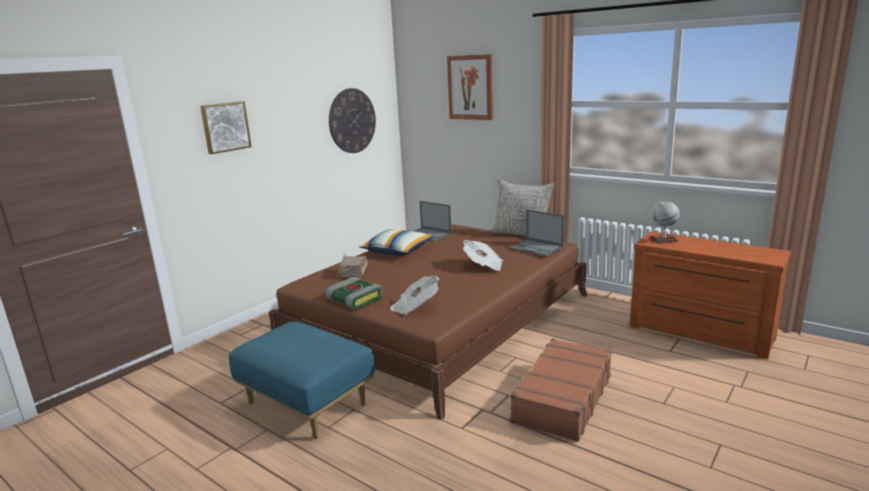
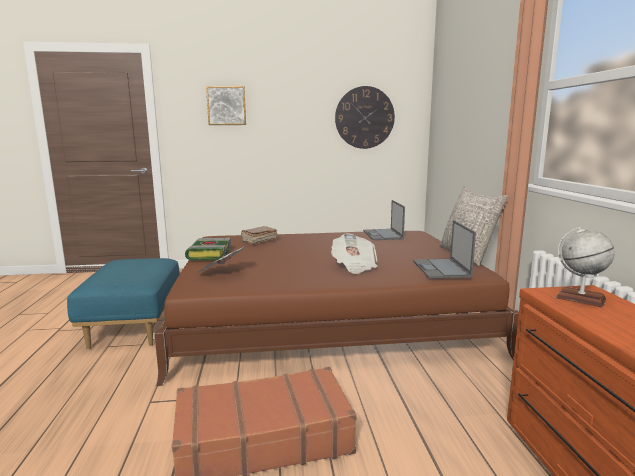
camera: 45 degrees right, 5 degrees down
(398, 251) = (327, 238): pillow -> none
(470, 87) = (472, 81): picture -> none

